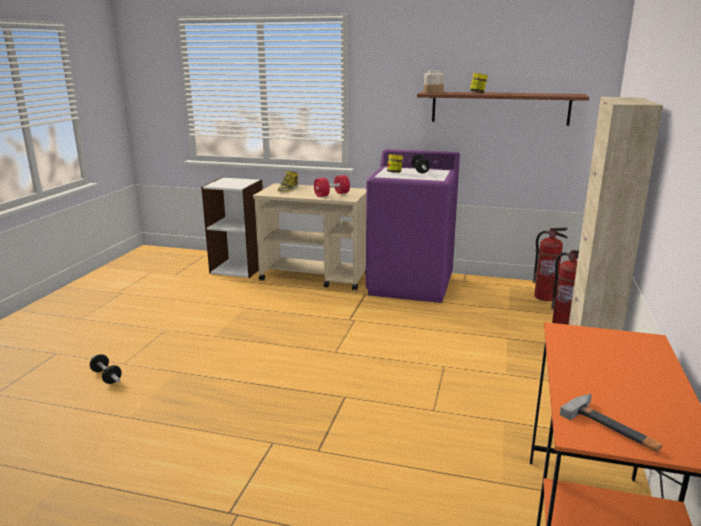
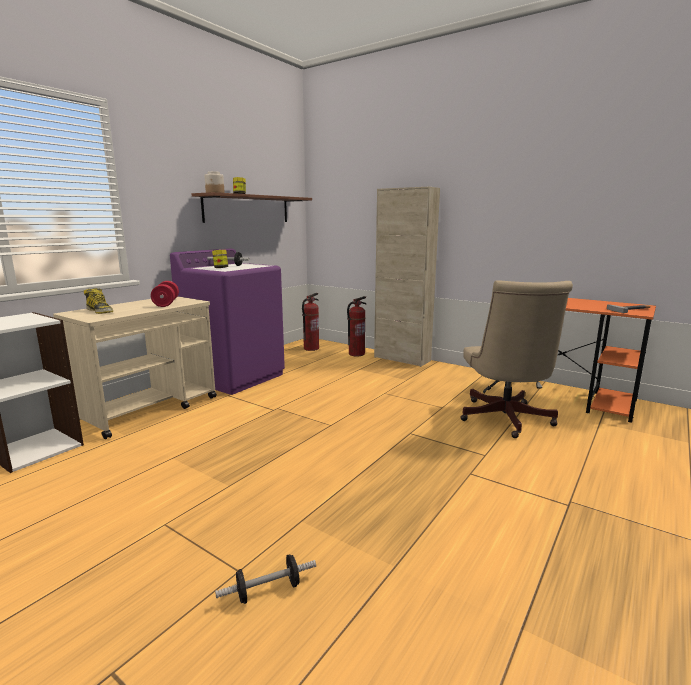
camera: 70 degrees left, 5 degrees down
(430, 464) = (505, 420): none -> beige office chair

